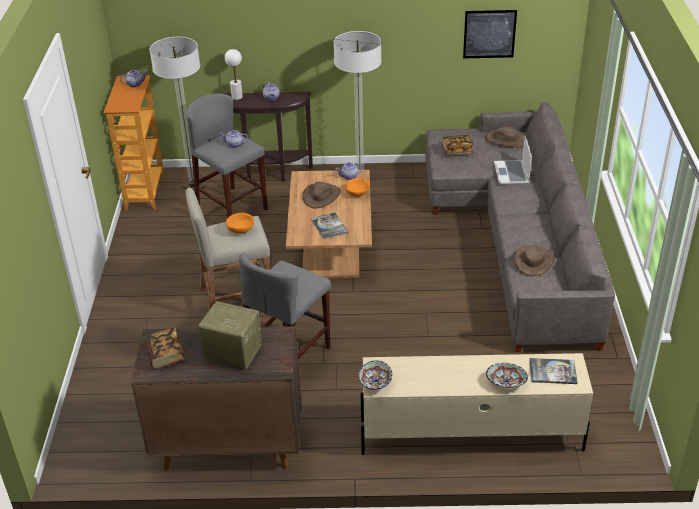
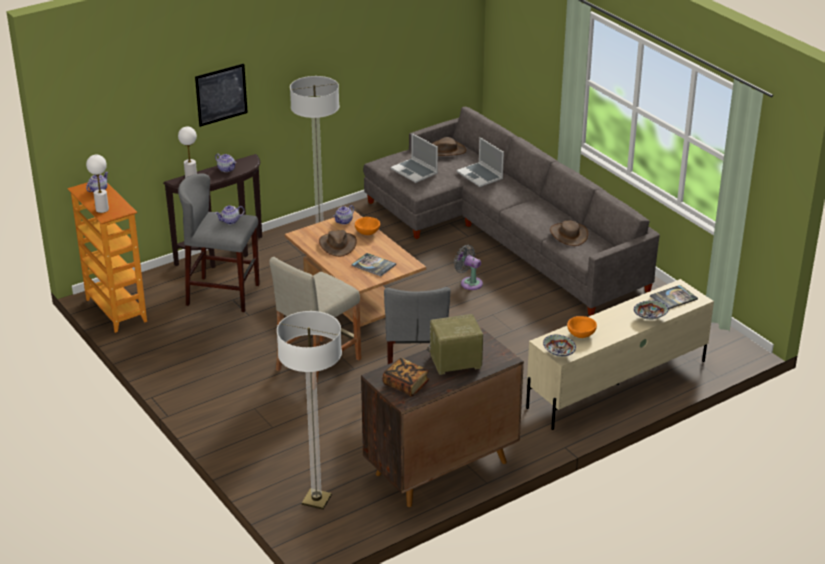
camera: 35 degrees left, 5 degrees down
(117, 101) = (102, 209): none -> white table lamp
(193, 187) = (161, 290): floor lamp -> floor lamp (316, 500)
(241, 230) = (323, 286): orange bowl -> orange bowl (581, 334)
(437, 274) = (469, 283): none -> grey fan
(457, 151) = (415, 171): book -> laptop
(489, 34) = (409, 53): picture -> picture (221, 94)

